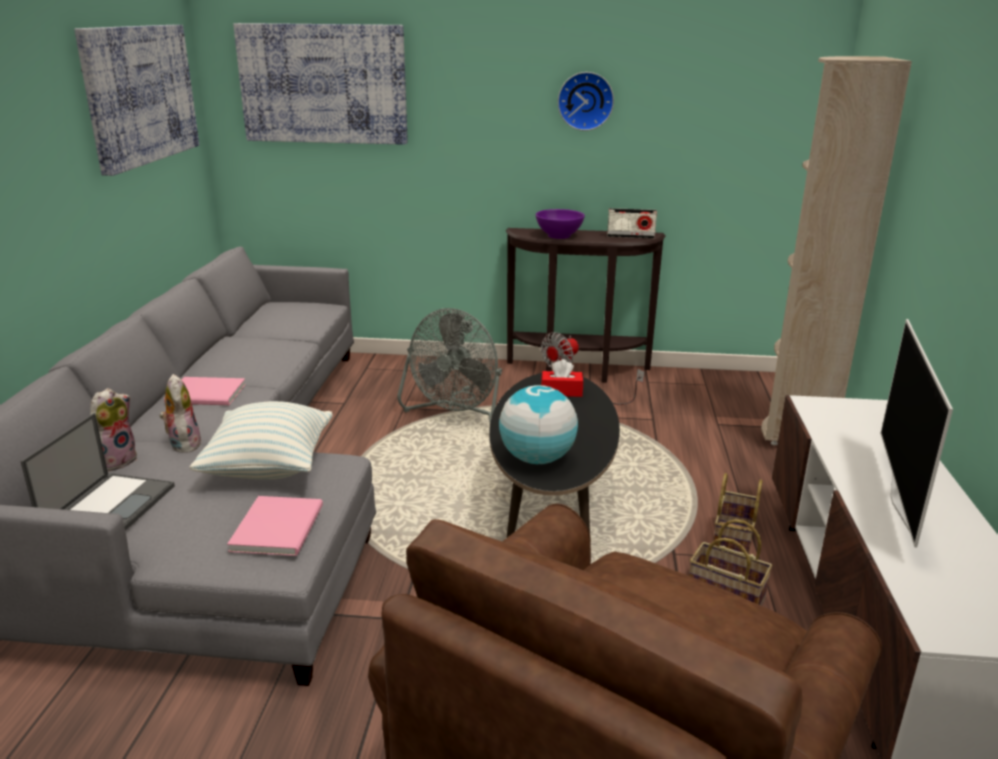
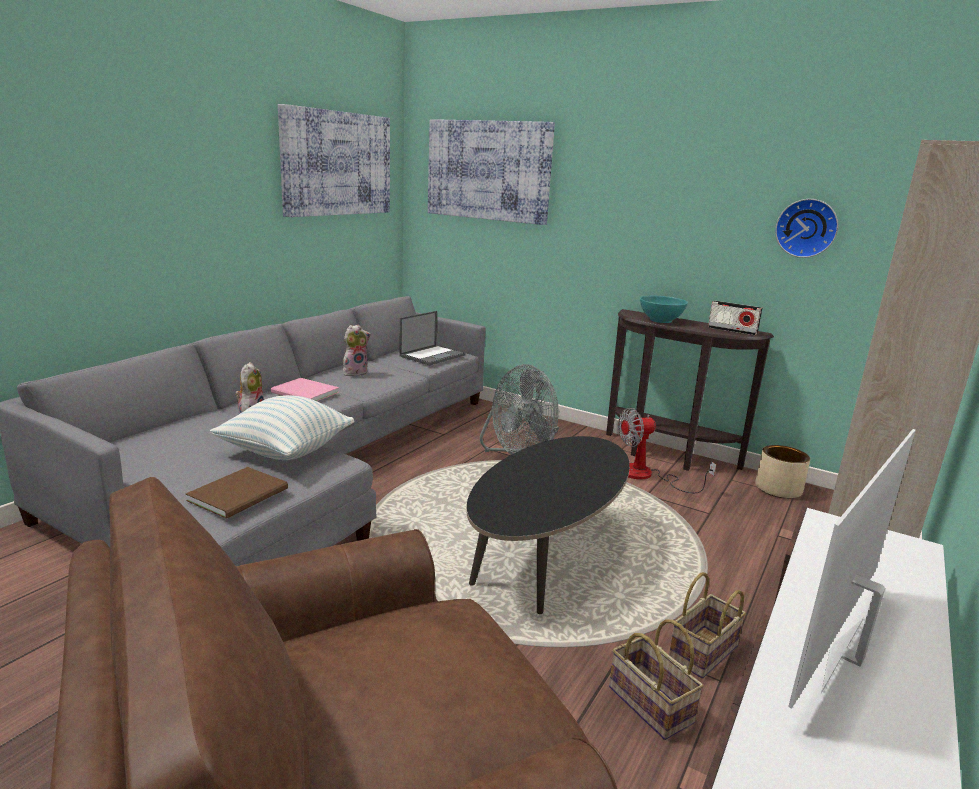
camera: 25 degrees right, 5 degrees down
(109, 506) = (154, 448): laptop -> laptop (432, 355)
(117, 461) = (197, 421): plush toy -> plush toy (355, 373)
(280, 526) = (241, 494): pink book -> brown book
(537, 459) = (505, 503): globe -> none
(558, 236) = (660, 320): purple bowl -> turquoise bowl
(561, 391) = (587, 455): red tissue box -> none
(585, 101) = (707, 196): wall clock -> wall clock (806, 228)
(690, 381) = (778, 489): none -> beige planter

